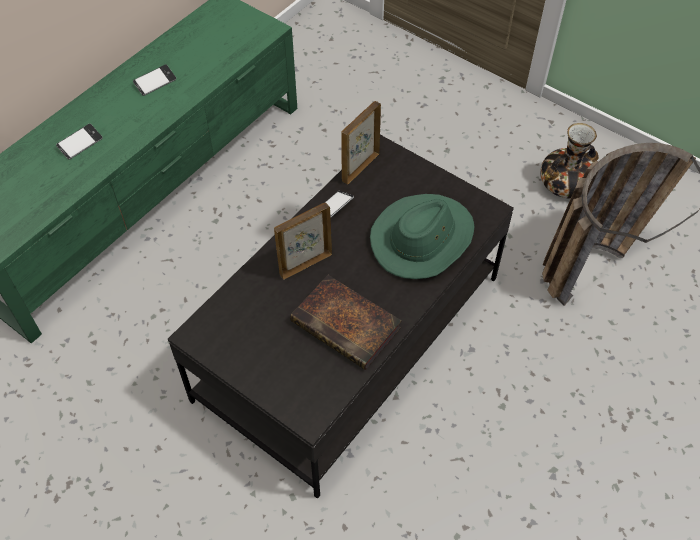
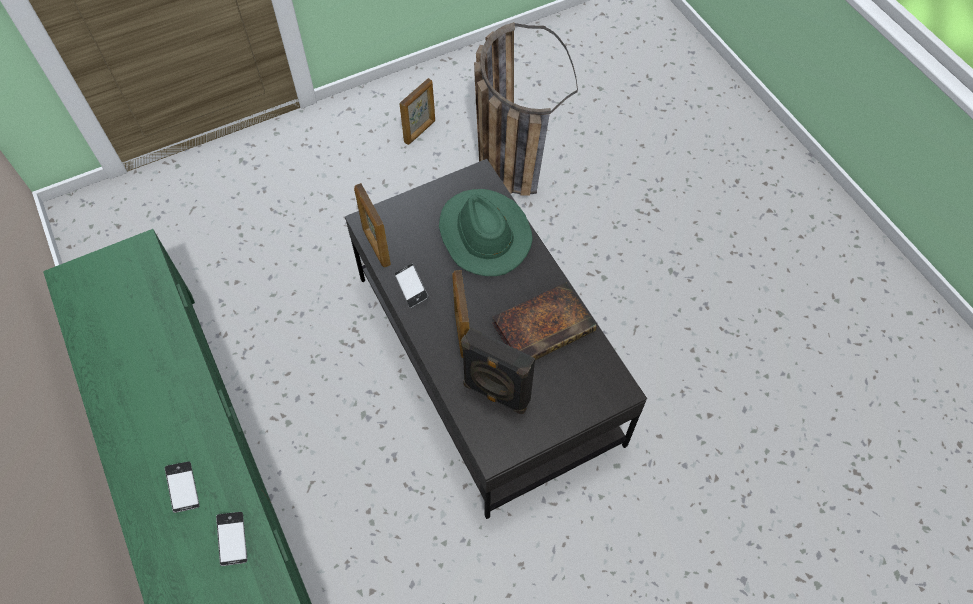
camera: 65 degrees left, 5 degrees up
(155, 83) = (141, 383): phone -> phone (233, 539)
(255, 313) = (495, 394): none -> black speaker
(566, 183) = (420, 131): vase -> picture frame

